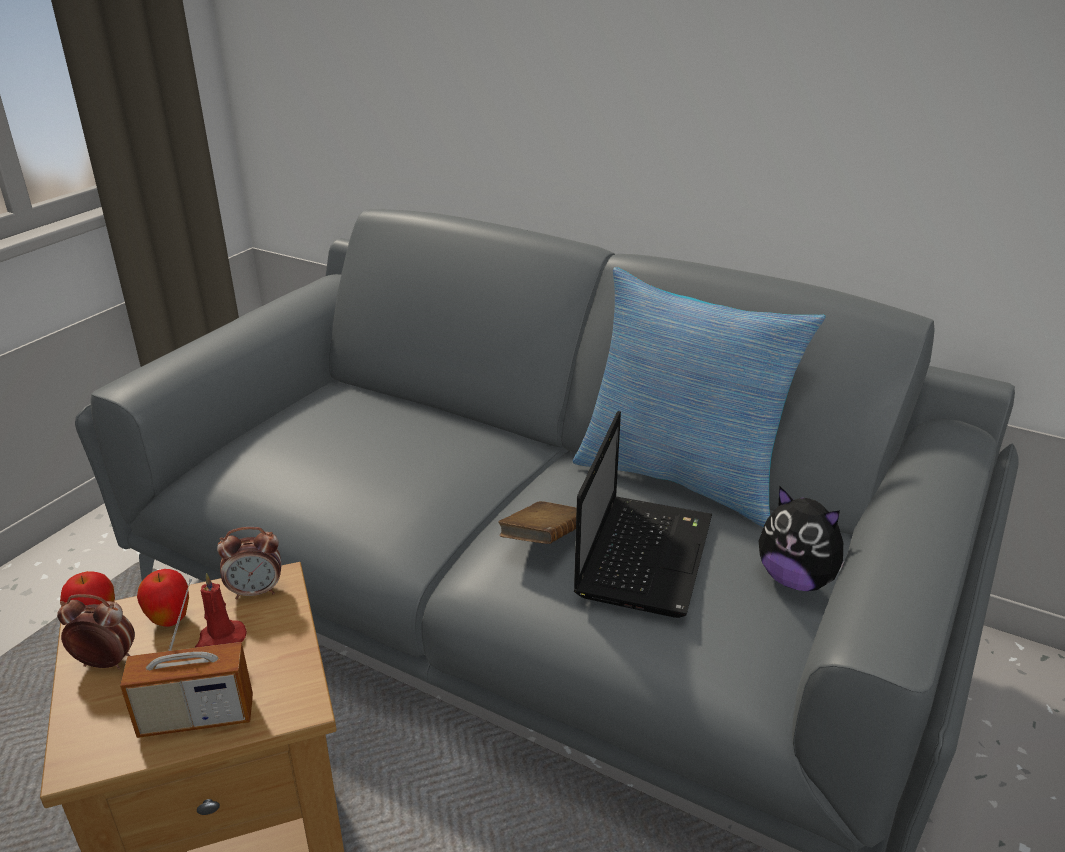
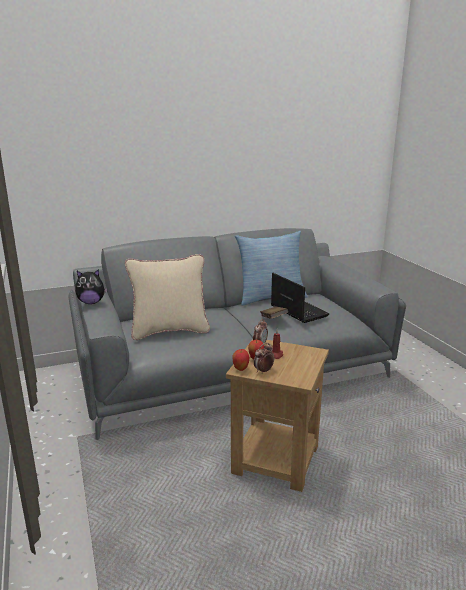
camera: 50 degrees left, 10 degrees down
(196, 717) = (305, 364): radio -> none
(327, 446) = (169, 331): none -> beige pillow
(797, 580) = (329, 302): plush toy -> plush toy (91, 302)

